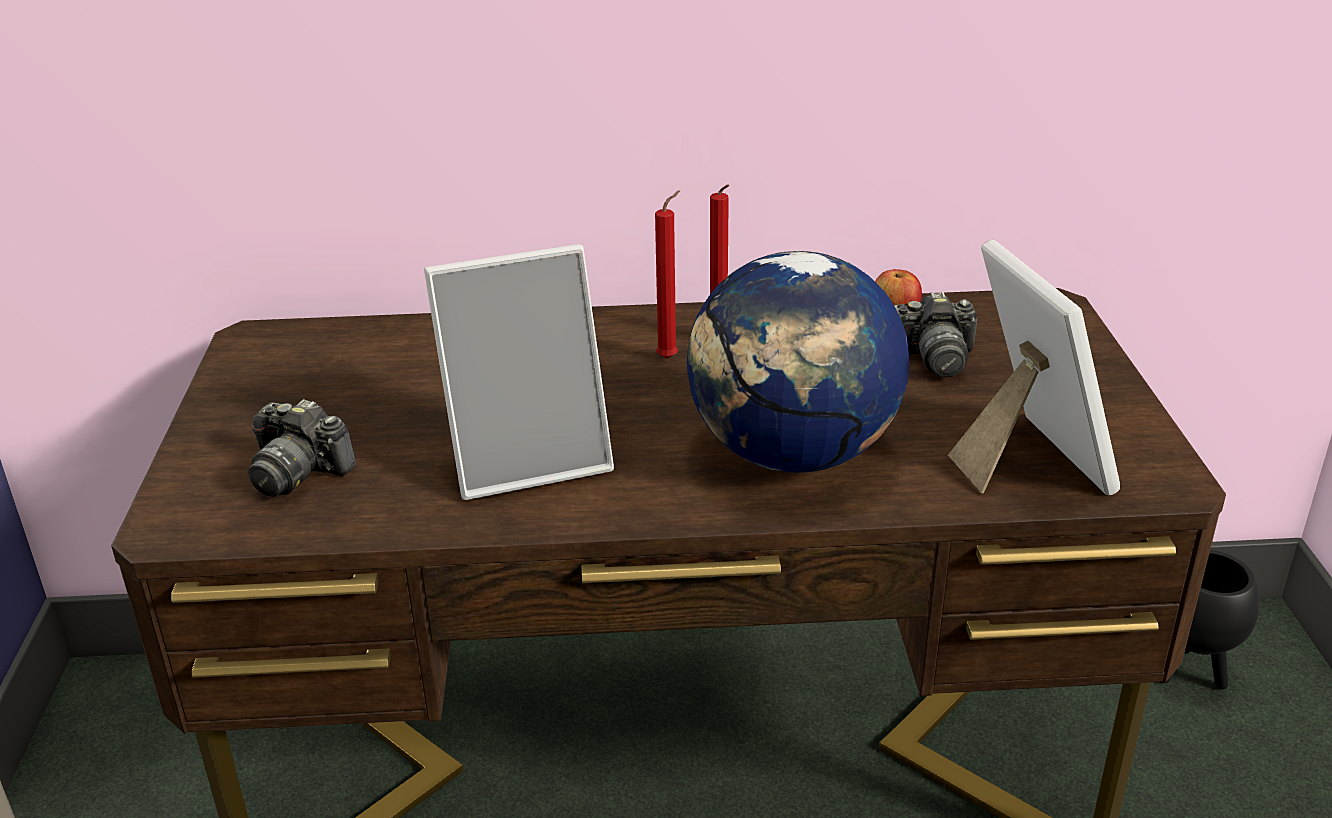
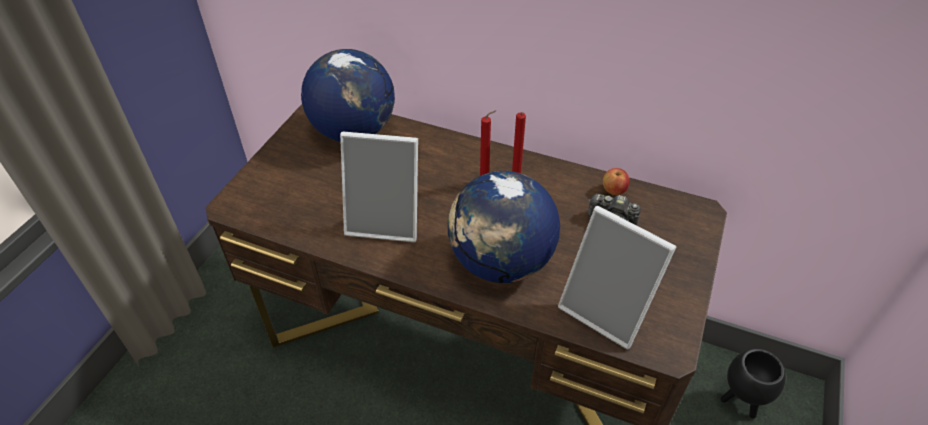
camera: 25 degrees right, 15 degrees up
(298, 472) = (292, 193): camera -> none
(355, 353) = (353, 131): none -> globe
(1025, 462) = (607, 310): picture frame -> picture frame turned 120 degrees clockwise

